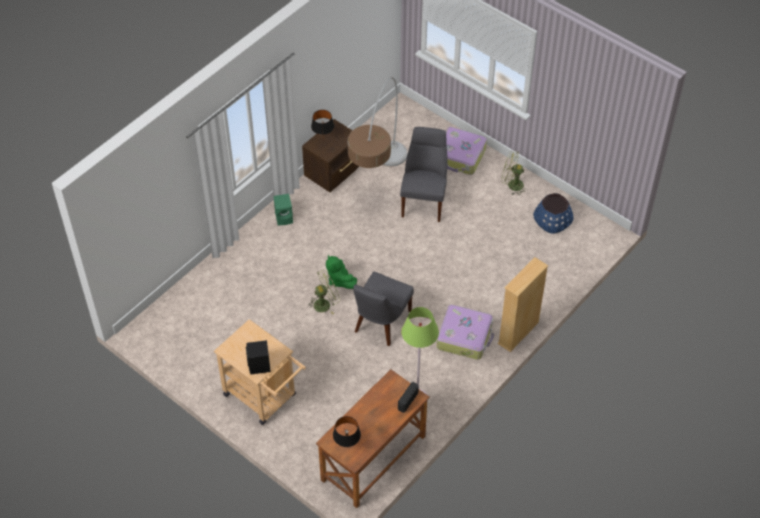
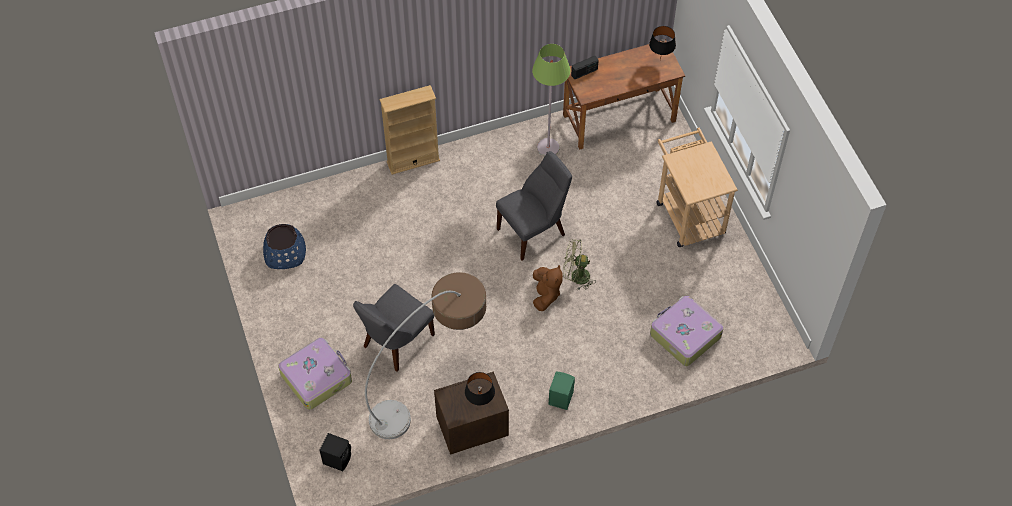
camera: 150 degrees left, 5 degrees up
(259, 366) = (701, 154): black speaker -> black speaker (338, 458)
(339, 280) = (545, 295): green plush toy -> brown plush toy
(465, 337) = (464, 180): suitcase -> suitcase (684, 335)
(512, 185) = (291, 313): green fan -> none

